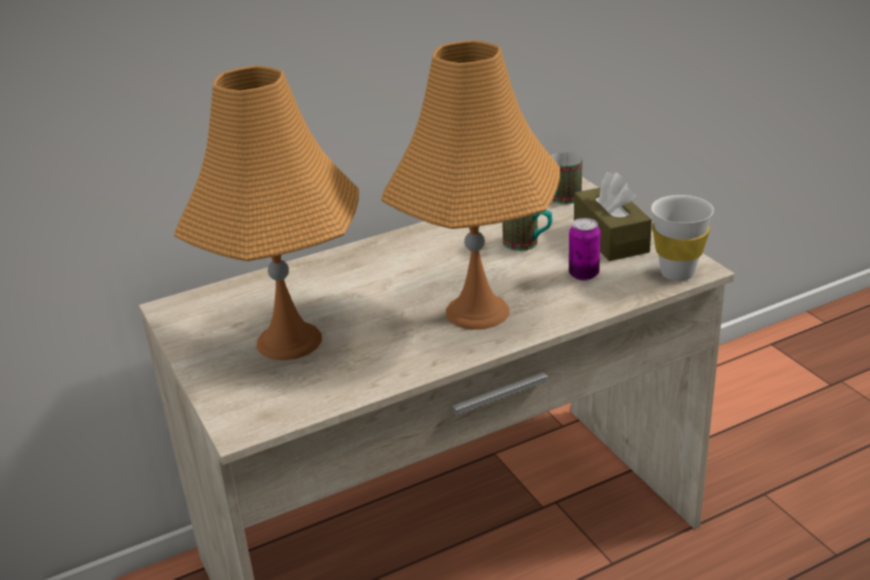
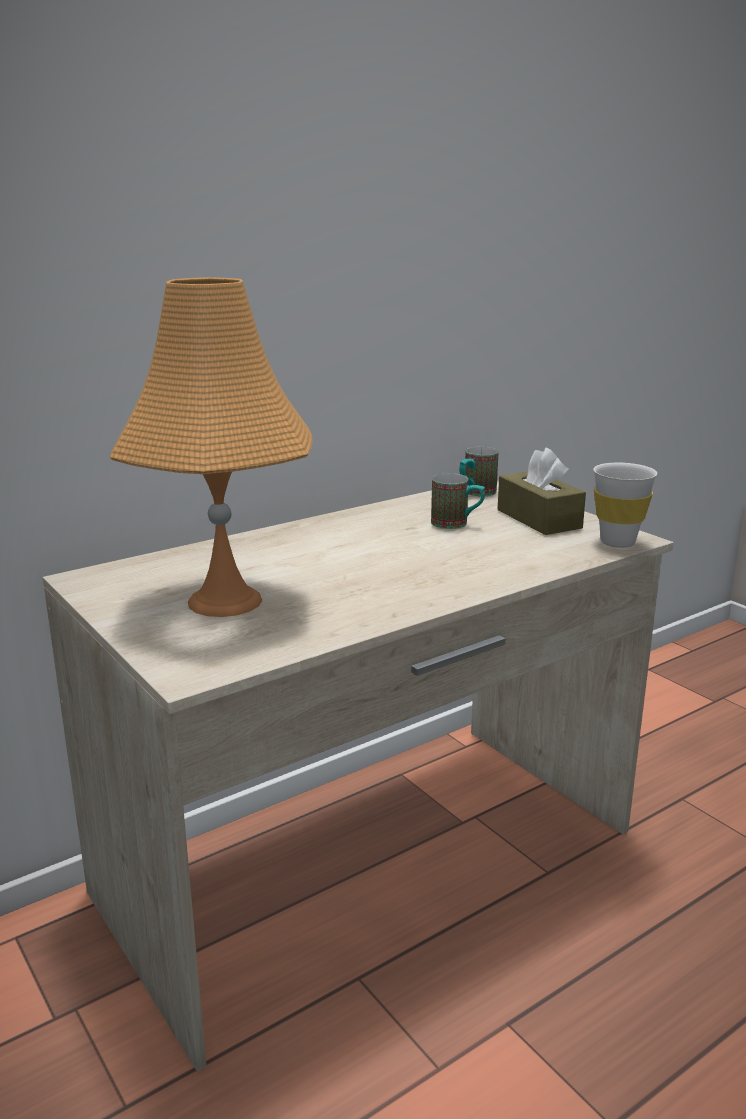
camera: 10 degrees left, 10 degrees down
(478, 312) = (426, 574): orange table lamp -> none
(583, 274) = (524, 545): can -> none

